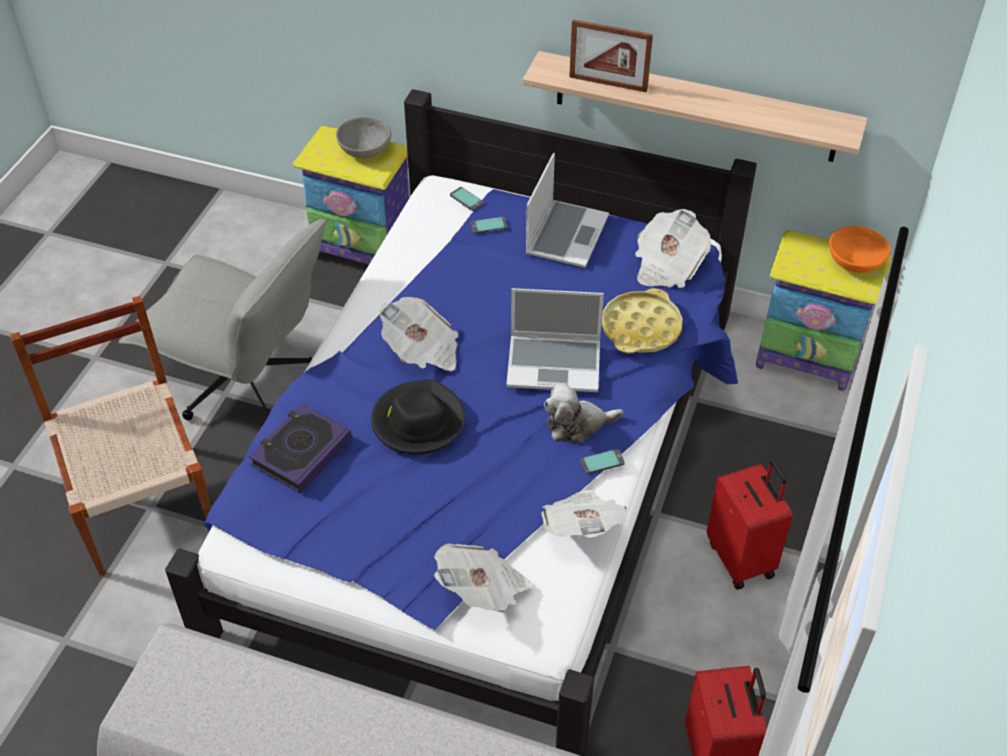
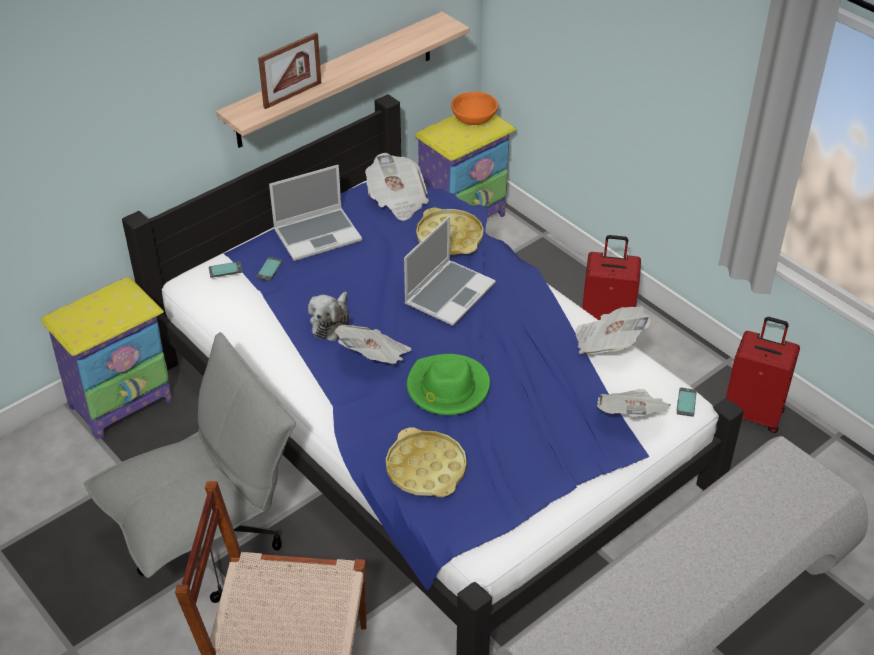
camera: 60 degrees left, 5 degrees down
(301, 452) = (426, 469): book -> yellow tray
(365, 150) = (106, 302): grey bowl -> none
(418, 421) = (447, 388): black hat -> green hat
(566, 234) = (318, 235): laptop -> laptop turned 105 degrees clockwise
(577, 424) = (513, 308): plush toy -> plush toy (331, 323)
(602, 462) = (557, 310): phone -> phone (686, 402)

